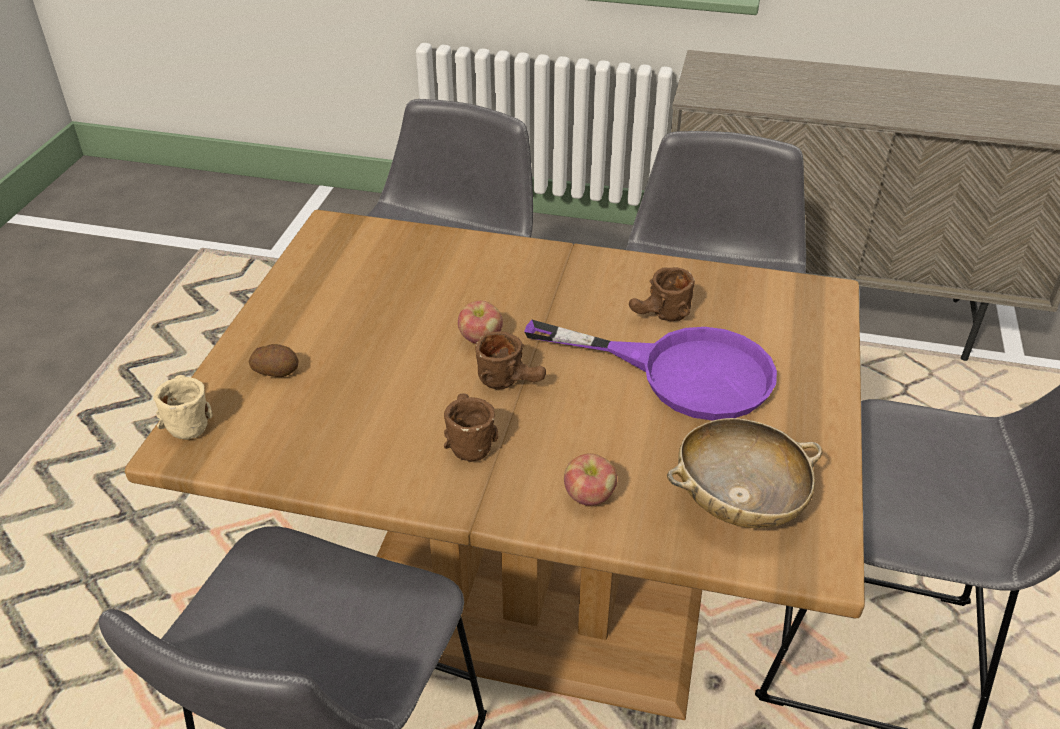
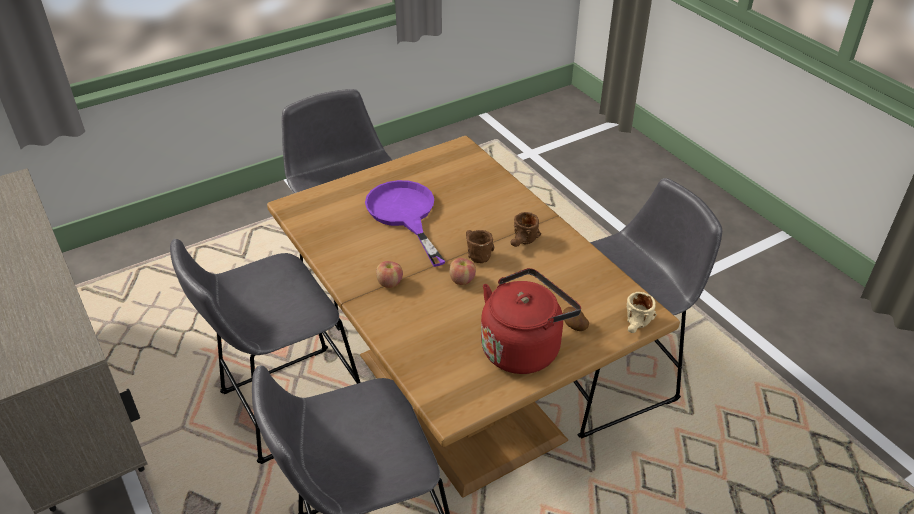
camera: 135 degrees left, 0 degrees up
(316, 313) = (523, 347): none -> red kettle
(589, 496) = (504, 200): apple -> apple (389, 283)
(660, 316) = (372, 239): brown mug -> none
(738, 500) = (457, 171): beige bowl -> none

